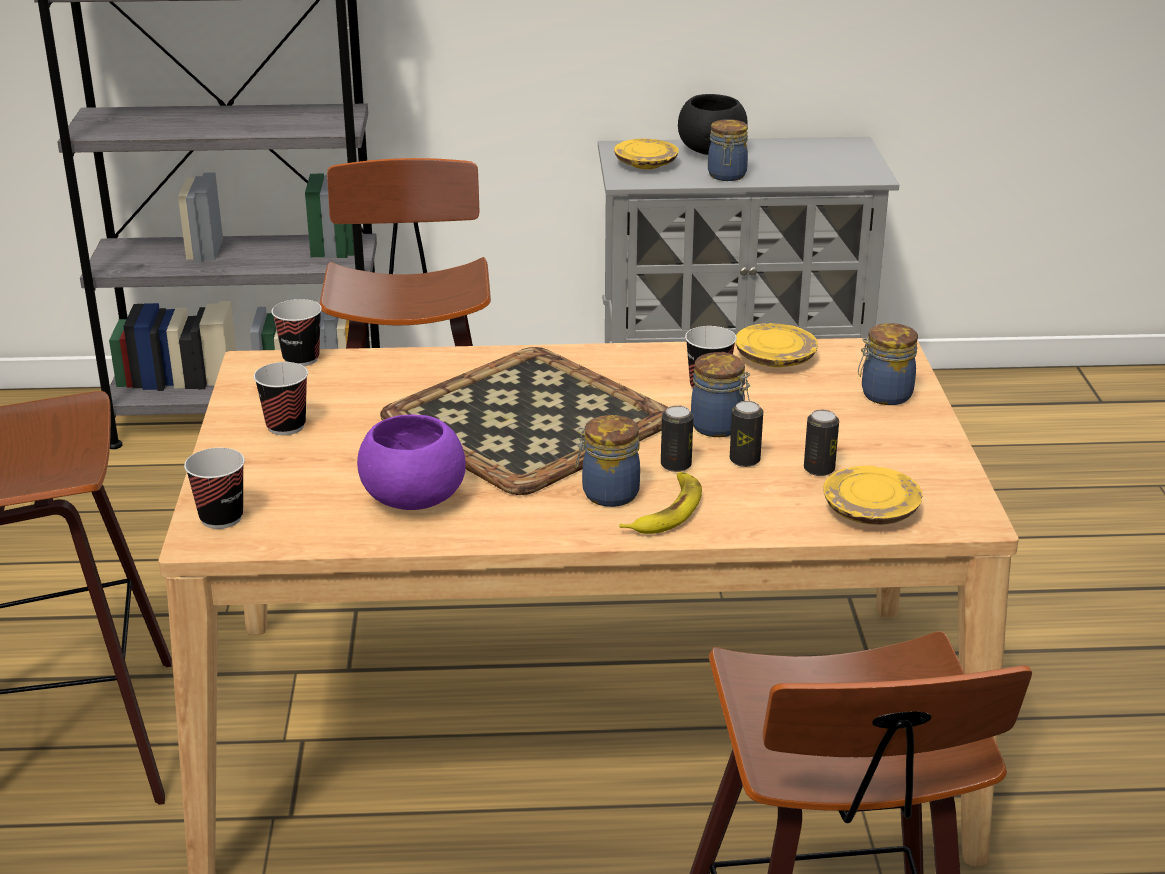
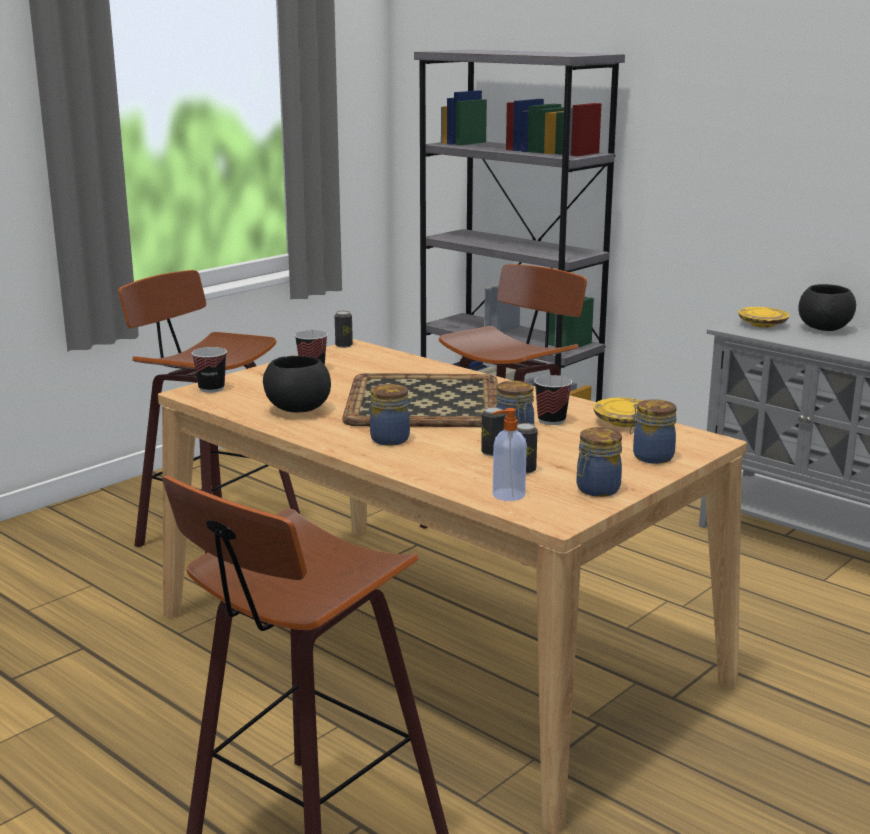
camera: 45 degrees right, 10 degrees down
(301, 359) = (378, 350): cup -> none
(413, 501) = (297, 410): purple bowl -> black bowl
(666, 511) = (400, 455): banana -> none
(676, 465) = (451, 441): can -> can (344, 345)
(726, 176) = (805, 341): jar -> jar (596, 490)
(871, 511) = (507, 495): yellow plate -> soap dispenser

